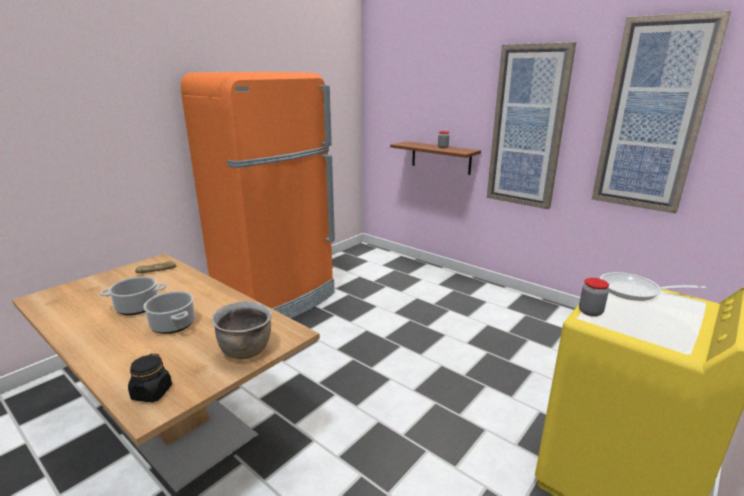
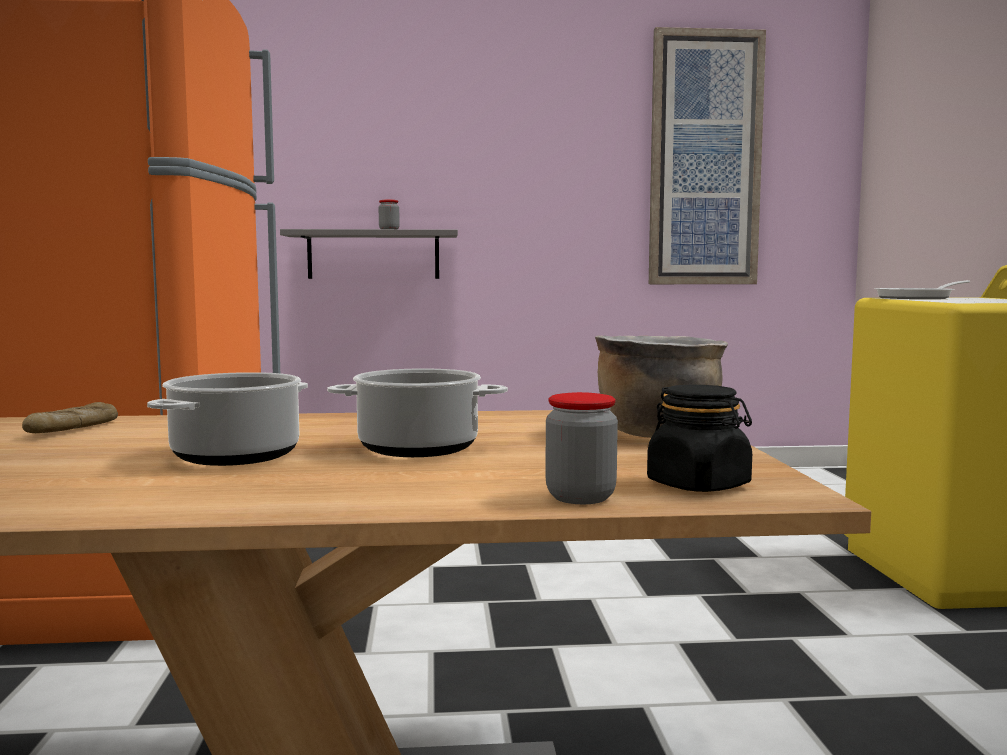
camera: 45 degrees left, 15 degrees down
(441, 157) = (373, 255): brown shelf -> grey shelf
(527, 128) = (534, 187): picture -> none
(590, 312) = (948, 301): jar -> jar (580, 497)

